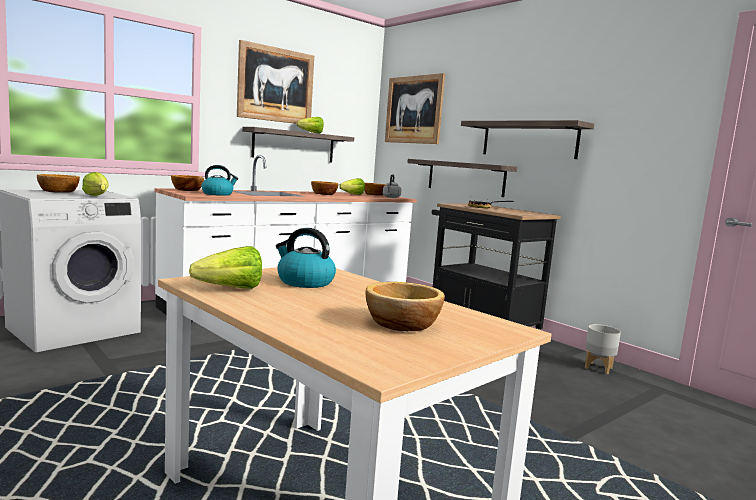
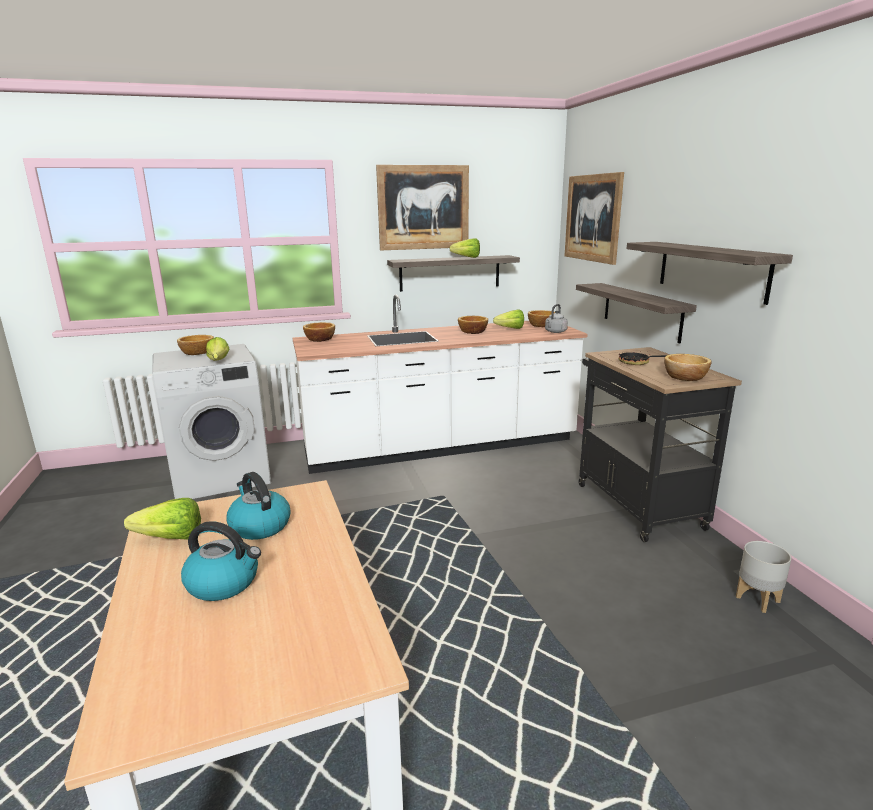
camera: 25 degrees right, 10 degrees up
(218, 194) = (339, 348): kettle -> kettle (224, 583)
(403, 324) = (254, 634): bowl -> bowl (686, 377)

